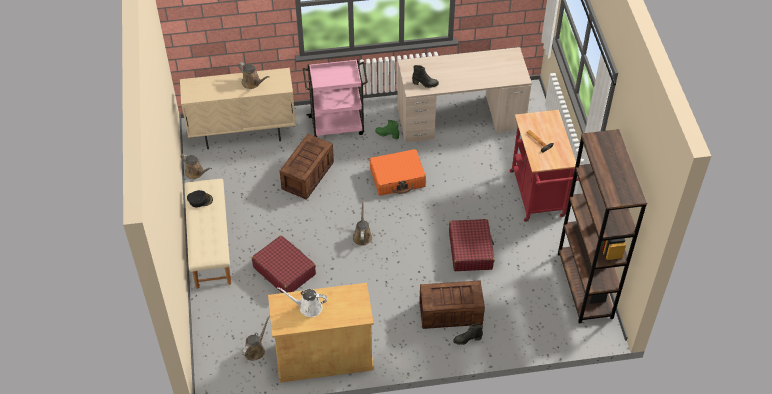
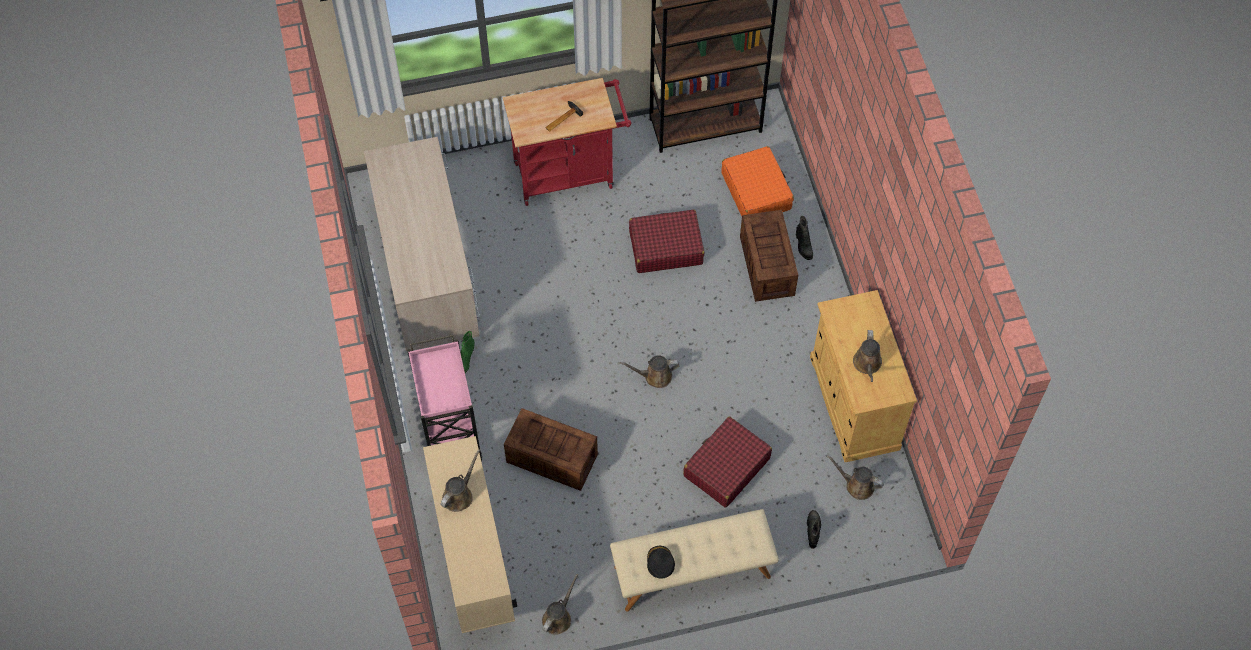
camera: 95 degrees left, 10 degrees up
(308, 307) = (867, 364): white watering can -> brown watering can
(397, 178) = (548, 341): orange suitcase -> orange suitcase (756, 191)
(425, 84) = (445, 265): black boot -> black boot (813, 530)

